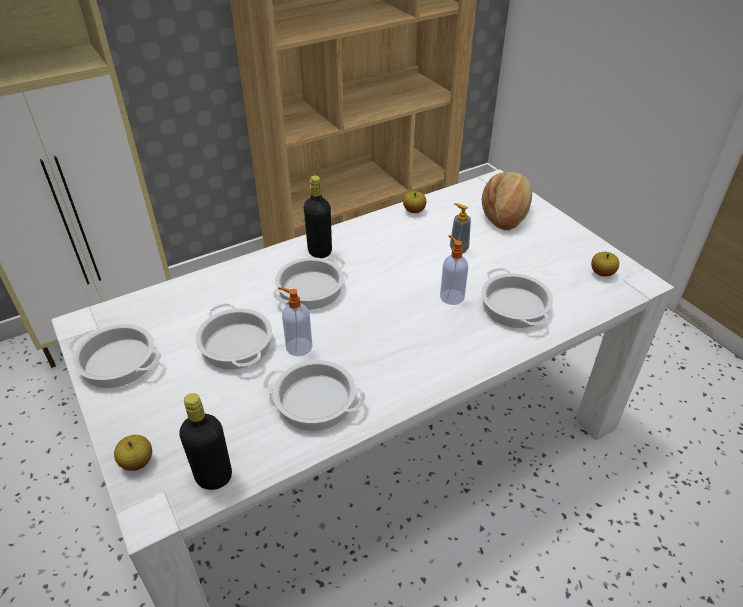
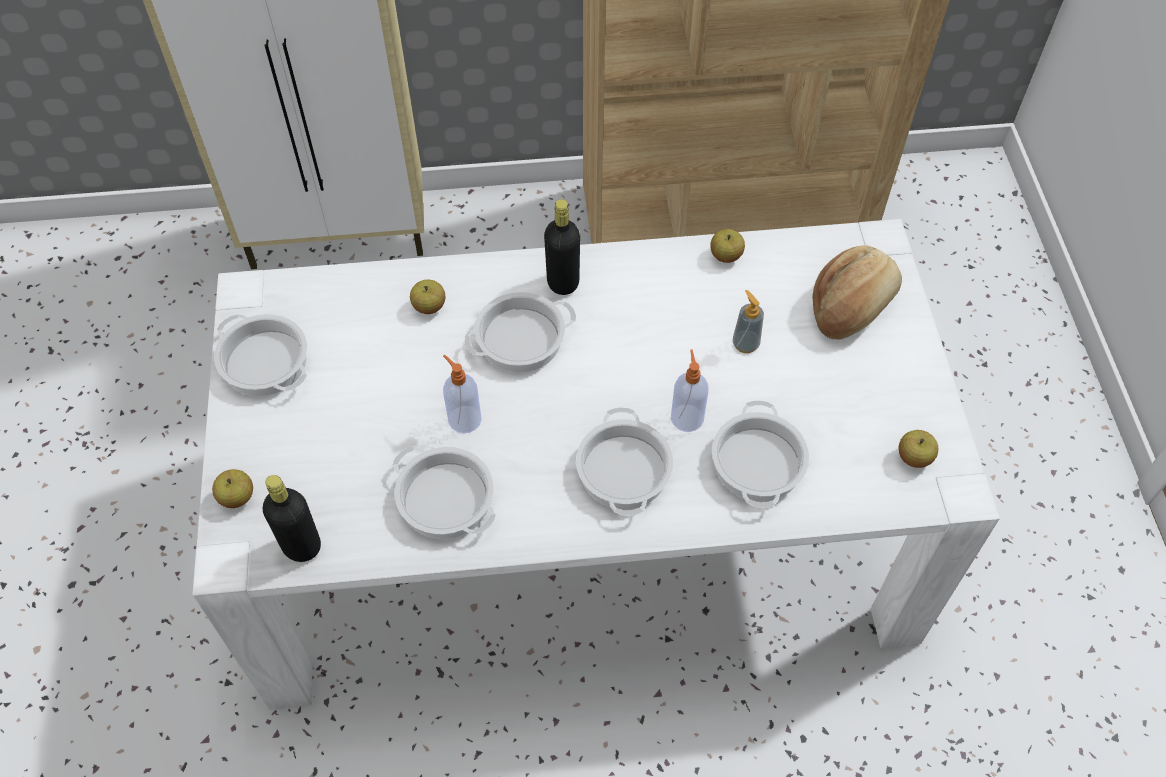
camera: 25 degrees right, 15 degrees up
(232, 290) = (429, 306): none -> apple
(237, 345) = (398, 389): cooking pot -> cooking pot (625, 471)

